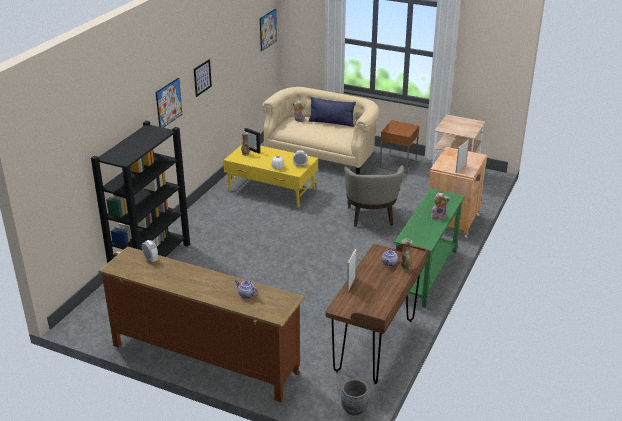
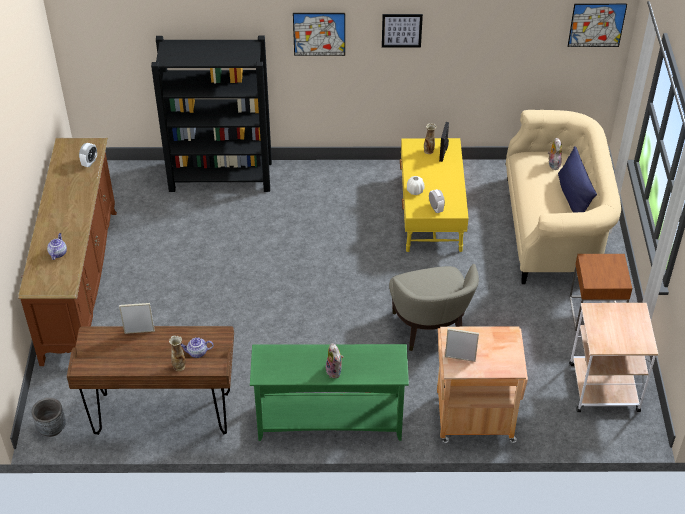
camera: 65 degrees right, 15 degrees up
(371, 217) = (430, 328): beige armchair -> beige armchair turned 75 degrees counterclockwise

